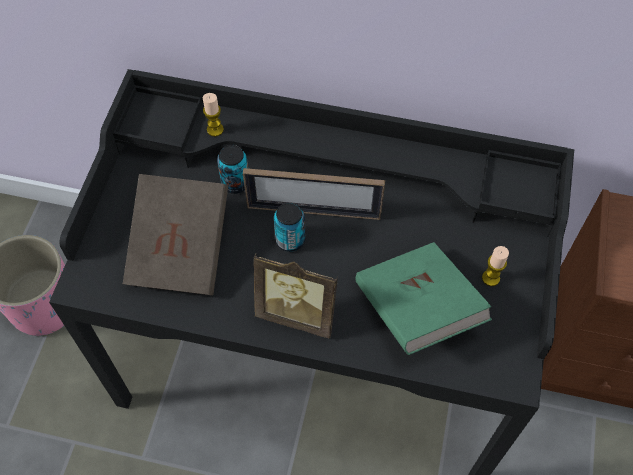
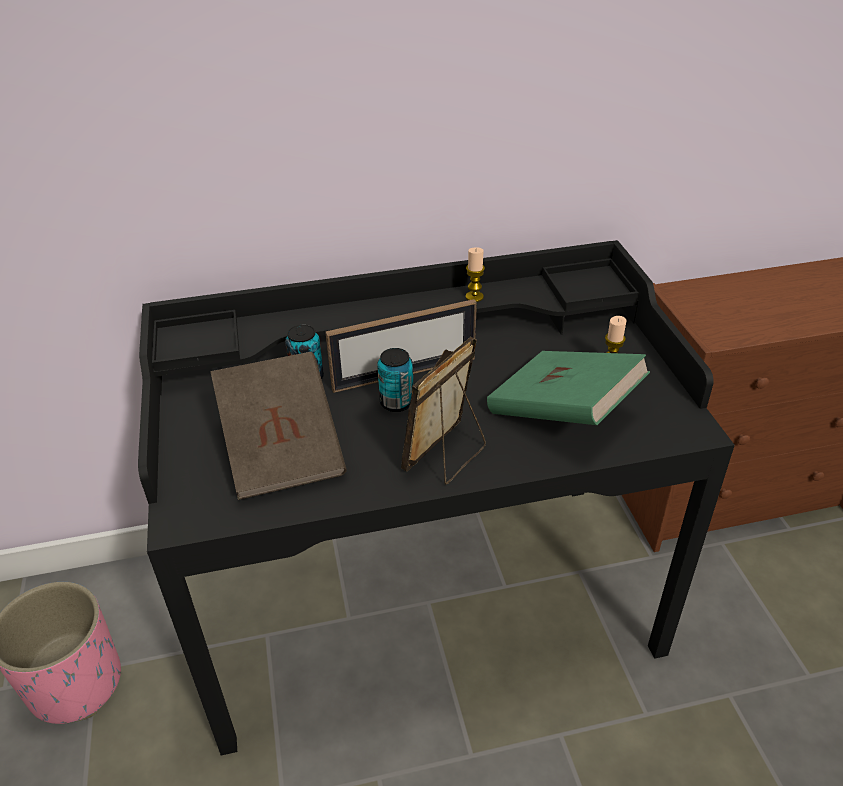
camera: 25 degrees left, 20 degrees down
(215, 129) = (264, 332): candle -> candle (474, 297)
(298, 312) = (447, 456): picture frame -> picture frame turned 135 degrees clockwise

